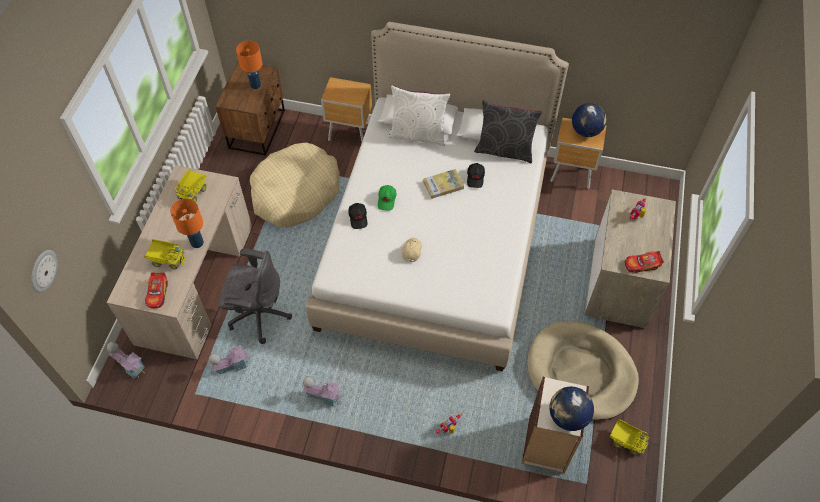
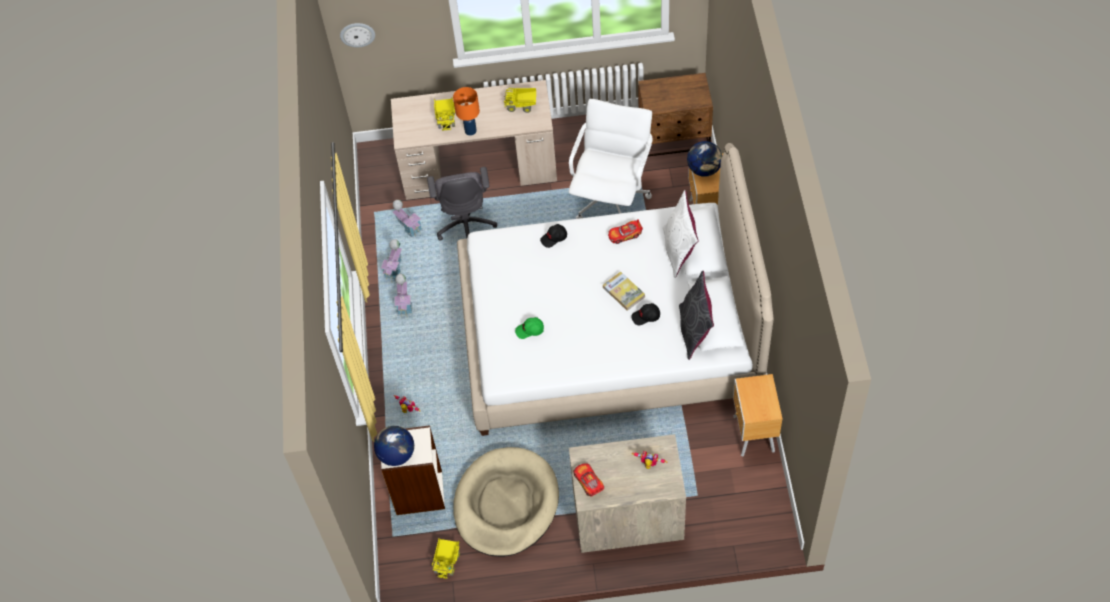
camera: 75 degrees right, 0 degrees up
(130, 366) = (383, 158): toy house -> toy house (395, 269)
(157, 293) = (411, 127): toy car -> toy car (625, 235)
(256, 85) = (680, 99): orange table lamp -> none
(295, 193) = (611, 199): beige dog bed -> white office chair
(387, 200) = (584, 253): green cap -> green cap (530, 330)
(411, 251) = (534, 292): beige cap -> none
(586, 131) = (763, 401): globe -> globe (704, 169)

